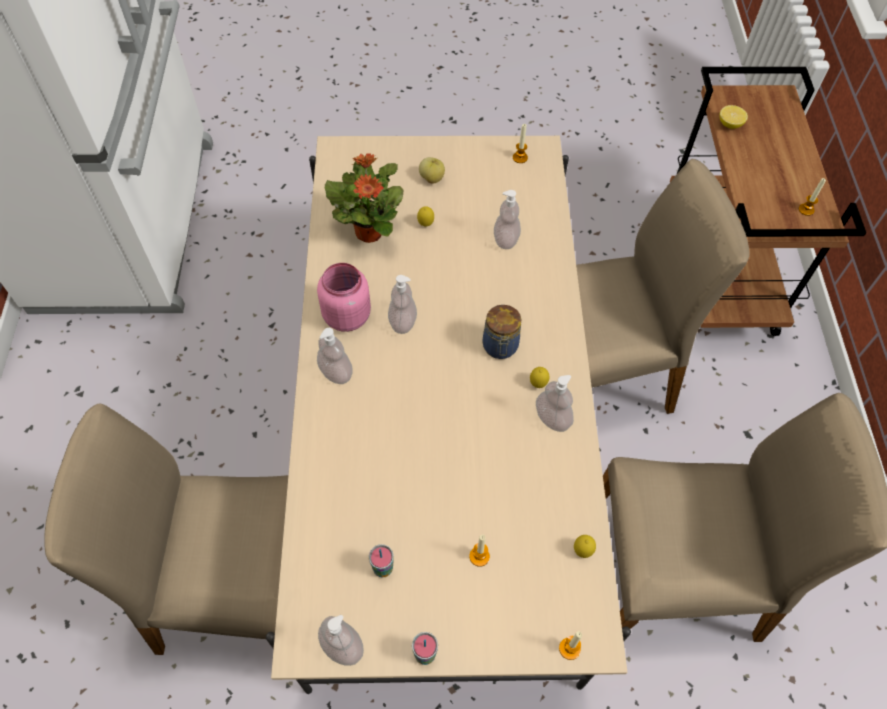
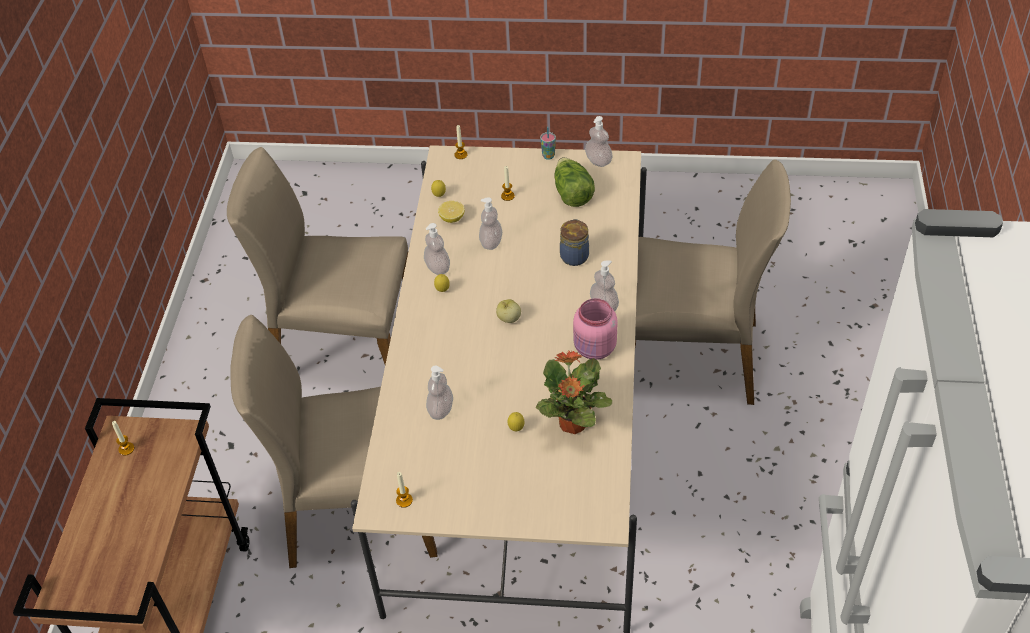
camera: 170 degrees left, 10 degrees down
(383, 568) = (572, 193): cup -> lettuce
(402, 321) = (546, 341): soap dispenser -> soap dispenser (491, 242)
(432, 178) = (503, 480): apple -> apple (508, 319)
(500, 347) = (466, 318): jar -> jar (574, 255)
(729, 124) = (144, 560): lemon -> lemon (452, 218)

